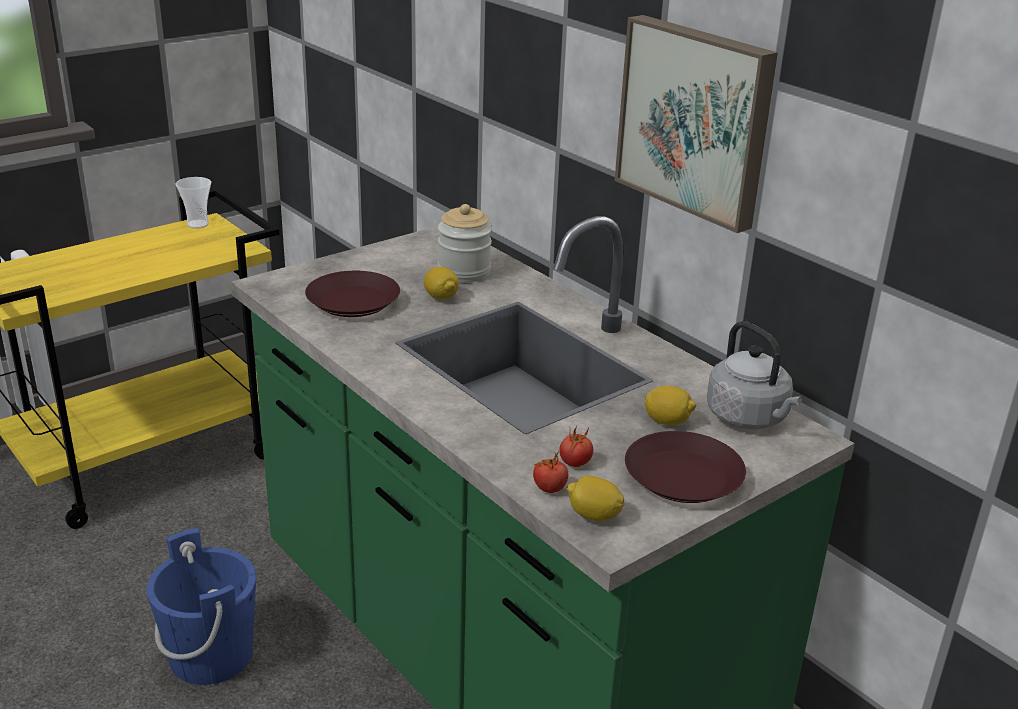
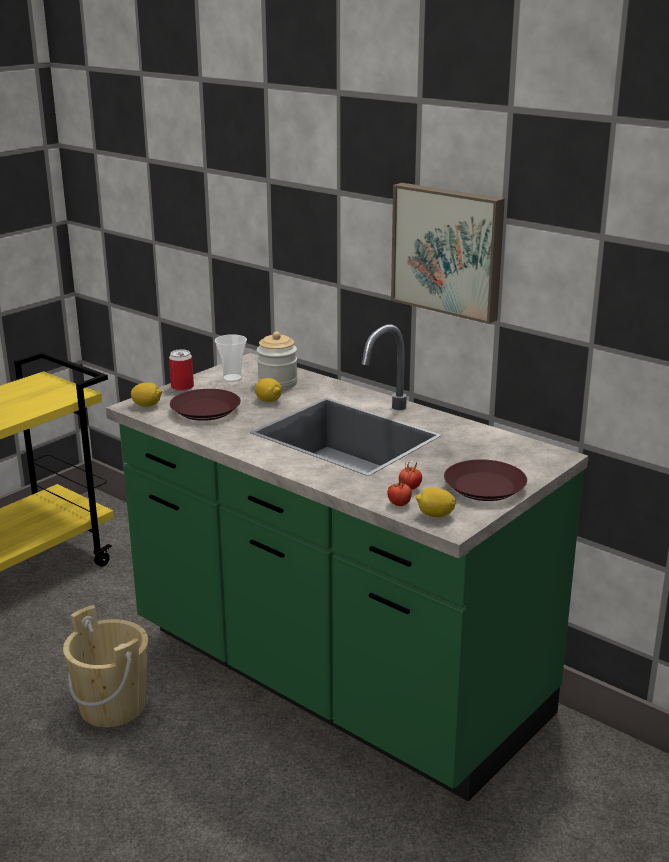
camera: 10 degrees left, 5 degrees down
(198, 224) = (32, 380): cup -> cup (232, 378)
(211, 655) = (112, 706): blue bucket -> beige bucket
(340, 264) = (182, 387): none -> can
(667, 421) = (461, 457): lemon -> lemon (147, 405)
(749, 418) = (515, 449): grey kettle -> none

